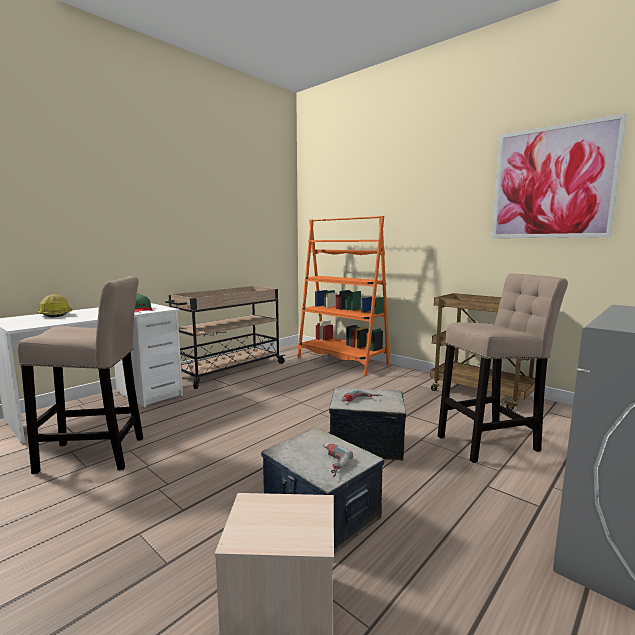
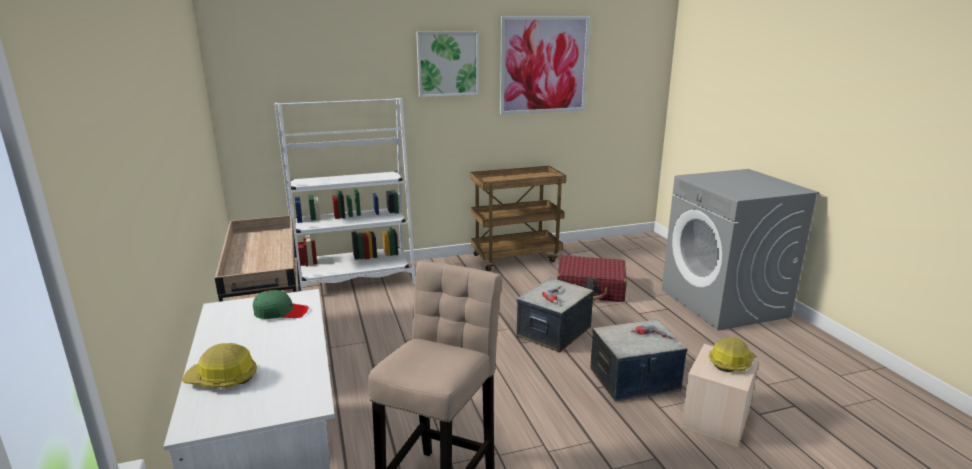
camera: 60 degrees left, 10 degrees up
(294, 525) = (730, 362): none -> hard hat
(342, 361) = (355, 280): orange bookcase -> white bookcase
(443, 189) = (448, 64): none -> picture
(491, 442) = (591, 288): beige stool -> red suitcase

